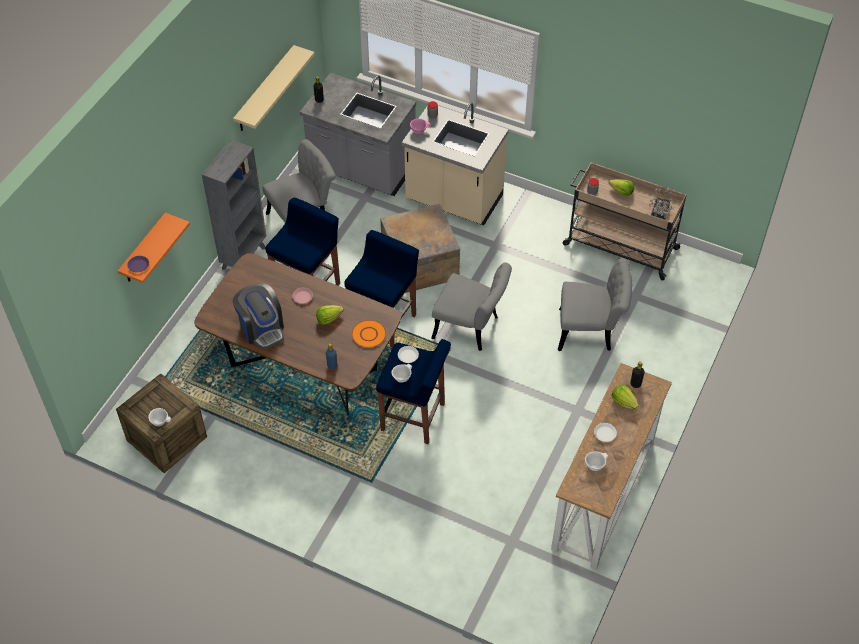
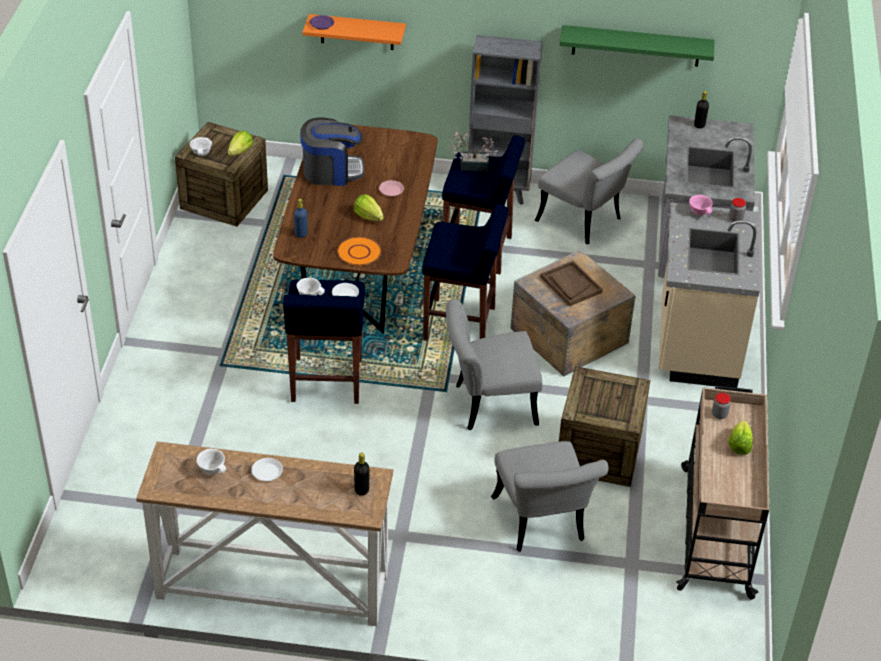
camera: 70 degrees right, 10 degrees down
(262, 328) = (331, 171): coffee machine -> coffee machine turned 135 degrees counterclockwise
(265, 90) = (636, 46): beige shelf -> green shelf
(416, 234) = (570, 285): none -> brown tray
(471, 328) = (487, 404): grey chair -> grey chair turned 75 degrees clockwise
(536, 282) = (599, 452): none -> crate
(624, 402) = (326, 483): lettuce -> lettuce (240, 152)
(658, 214) = (721, 493): potted plant -> potted plant (470, 165)

